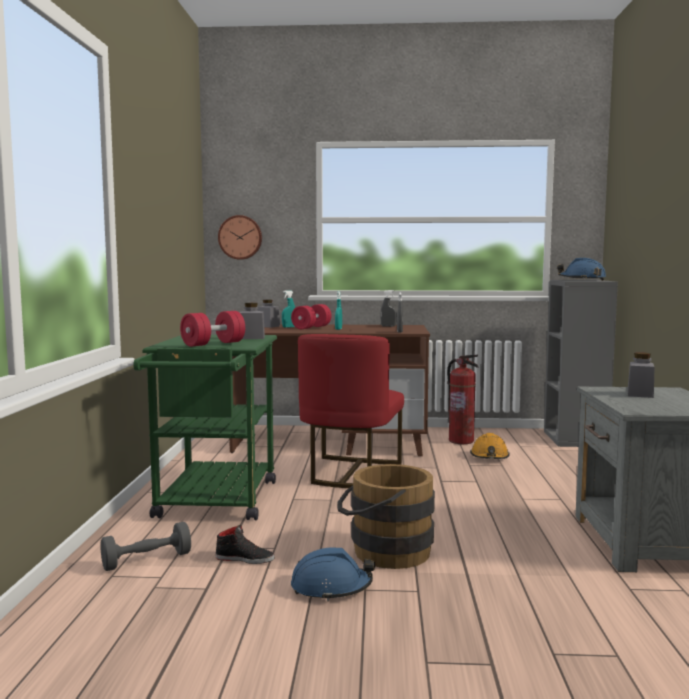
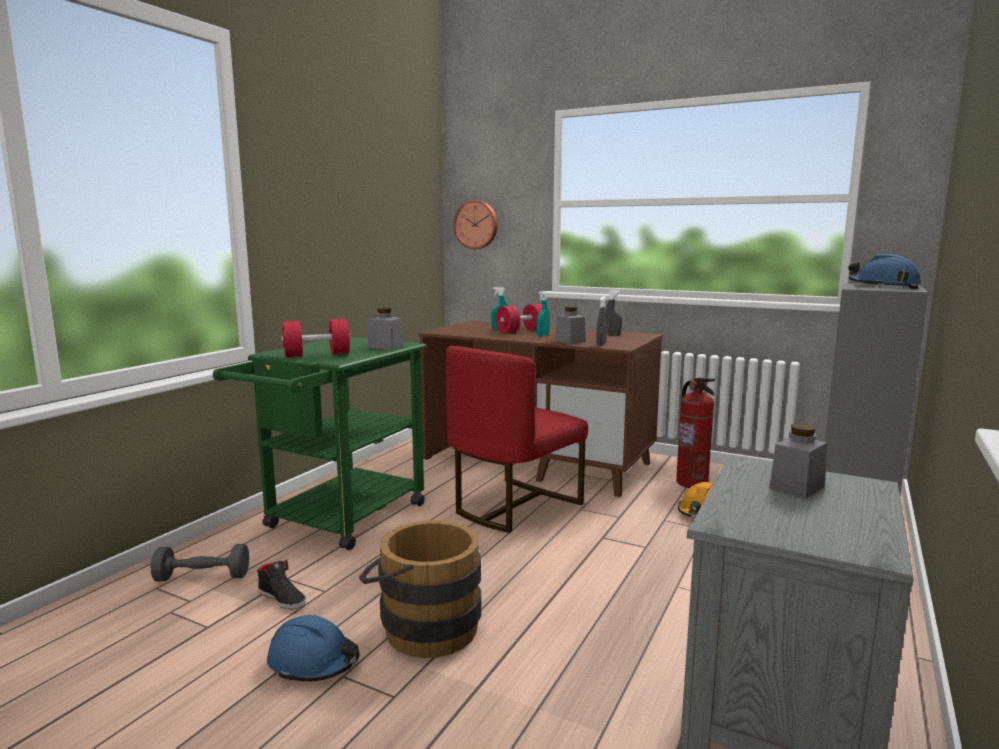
camera: 25 degrees right, 5 degrees up
(267, 326) = (482, 325): grey jar -> grey jar (570, 341)

